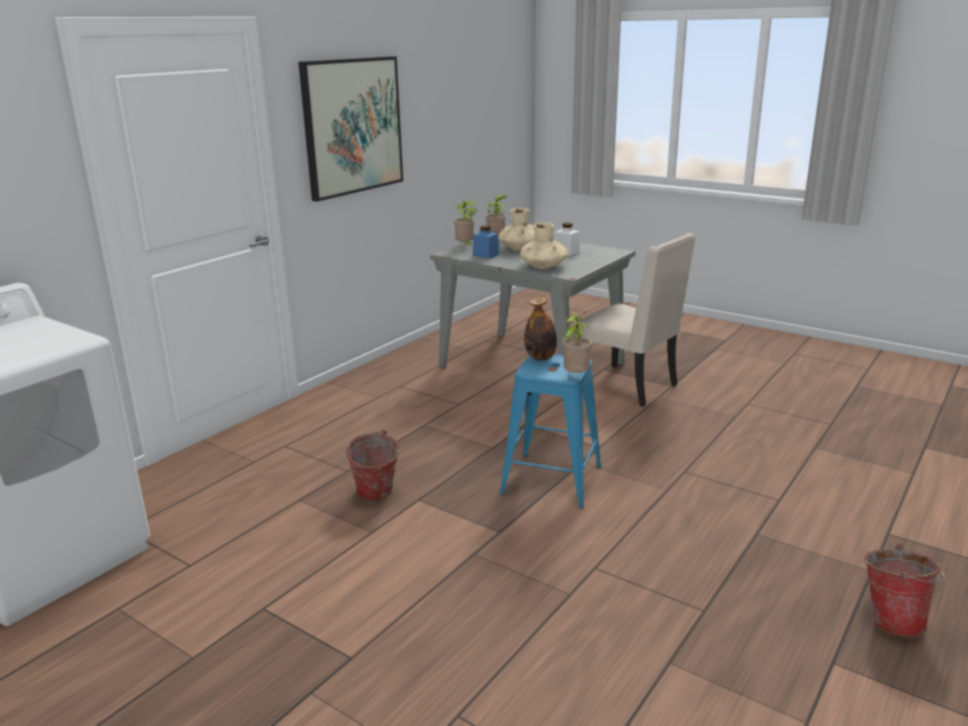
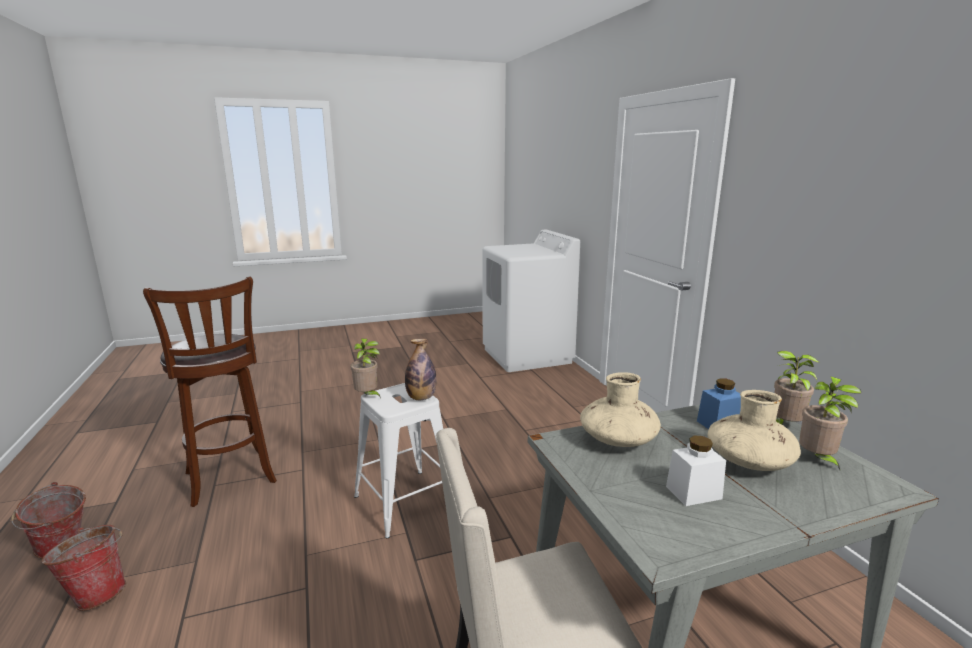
camera: 125 degrees right, 5 degrees down
(352, 126) = (822, 209): picture -> none
(374, 496) = (480, 429): bucket -> bucket (97, 593)
(551, 479) = (405, 502): blue stool -> white stool
(680, 605) = (231, 480): none -> brown stool

